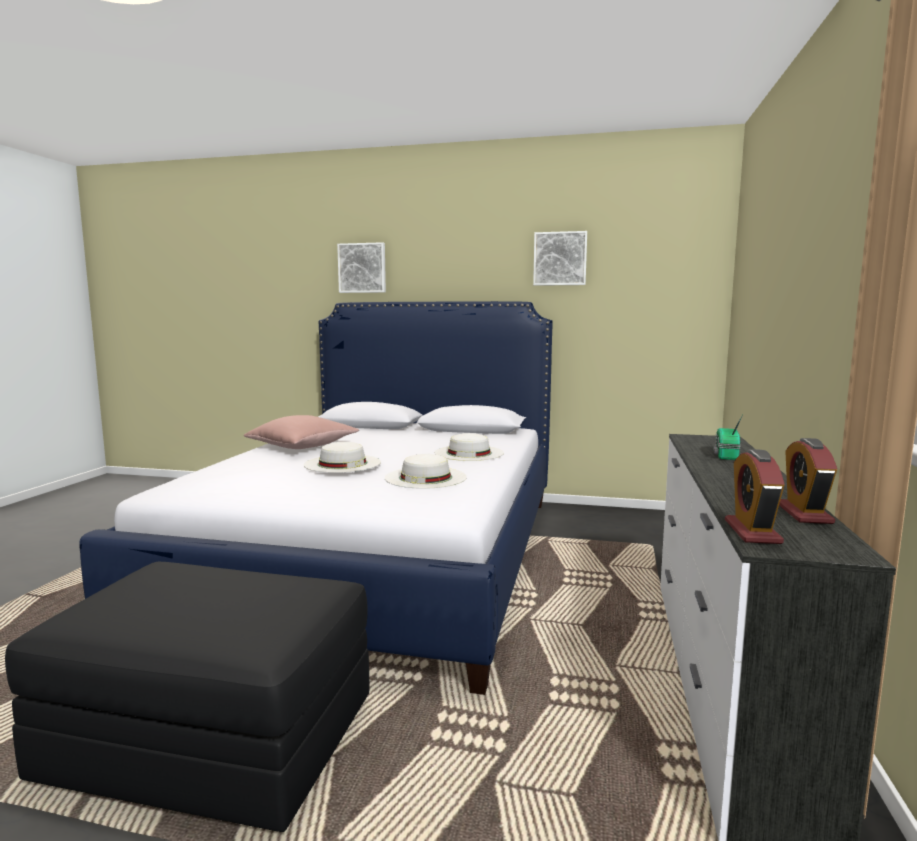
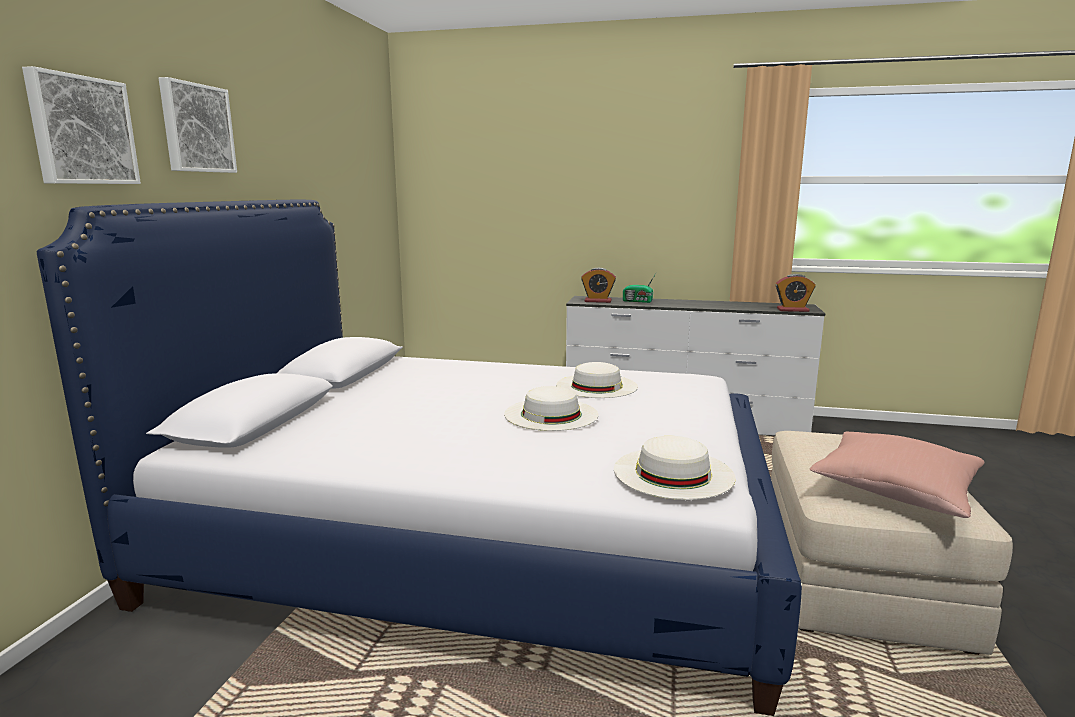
camera: 90 degrees left, 5 degrees up
(214, 739) = (857, 577): black ottoman -> beige ottoman
(303, 446) = (423, 447): pink pillow -> pink pillow (894, 490)
(469, 453) = (490, 373): white hat -> white hat (673, 472)
(560, 259) = (310, 145): picture -> picture (196, 128)
(804, 513) = (756, 304): alarm clock -> alarm clock (598, 301)

